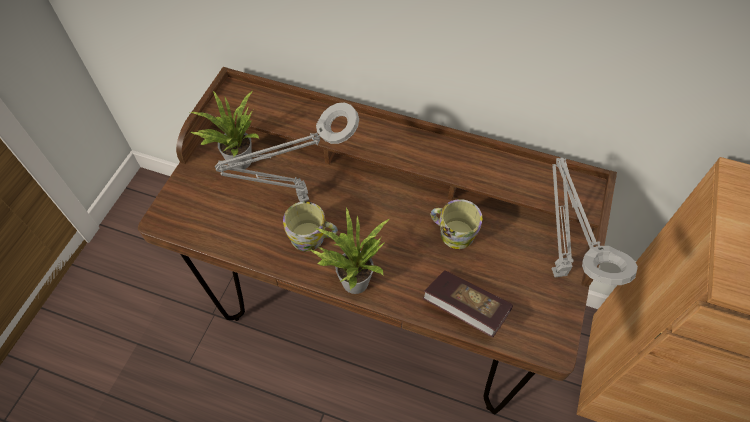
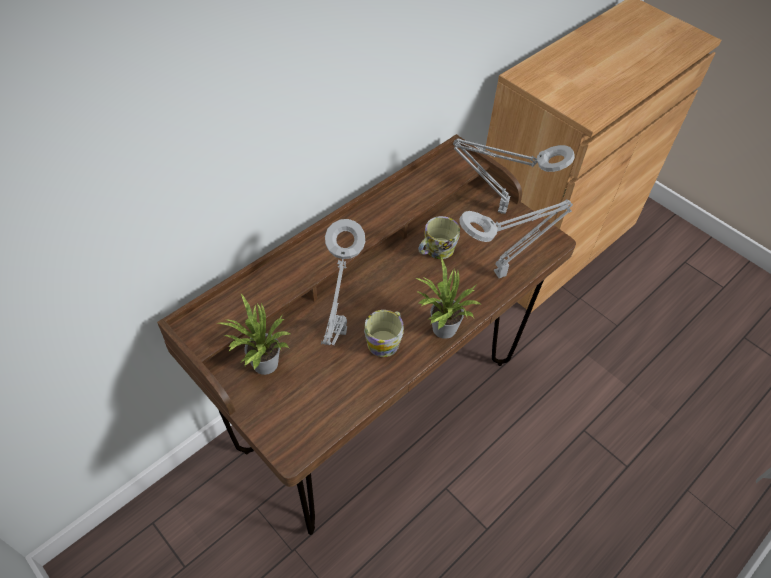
camera: 65 degrees left, 5 degrees down
(465, 308) = (503, 273): book -> grey table lamp

